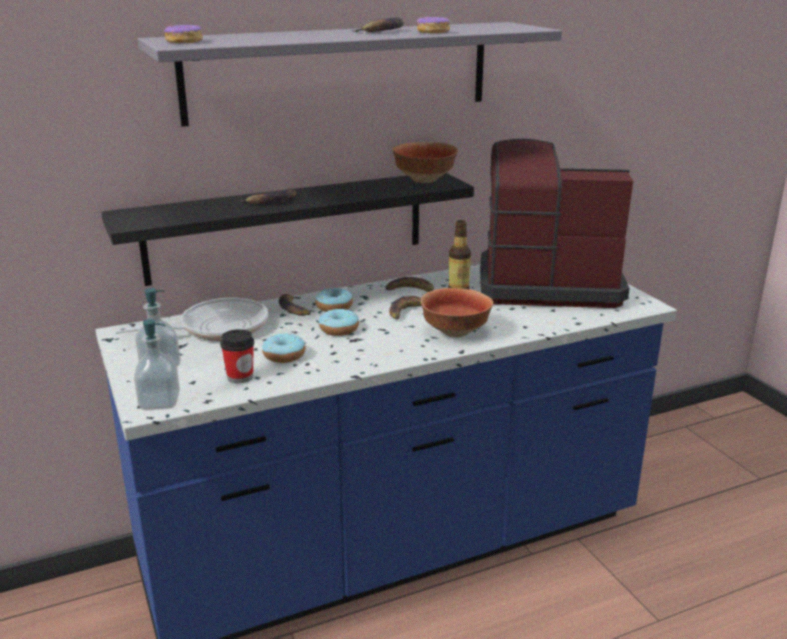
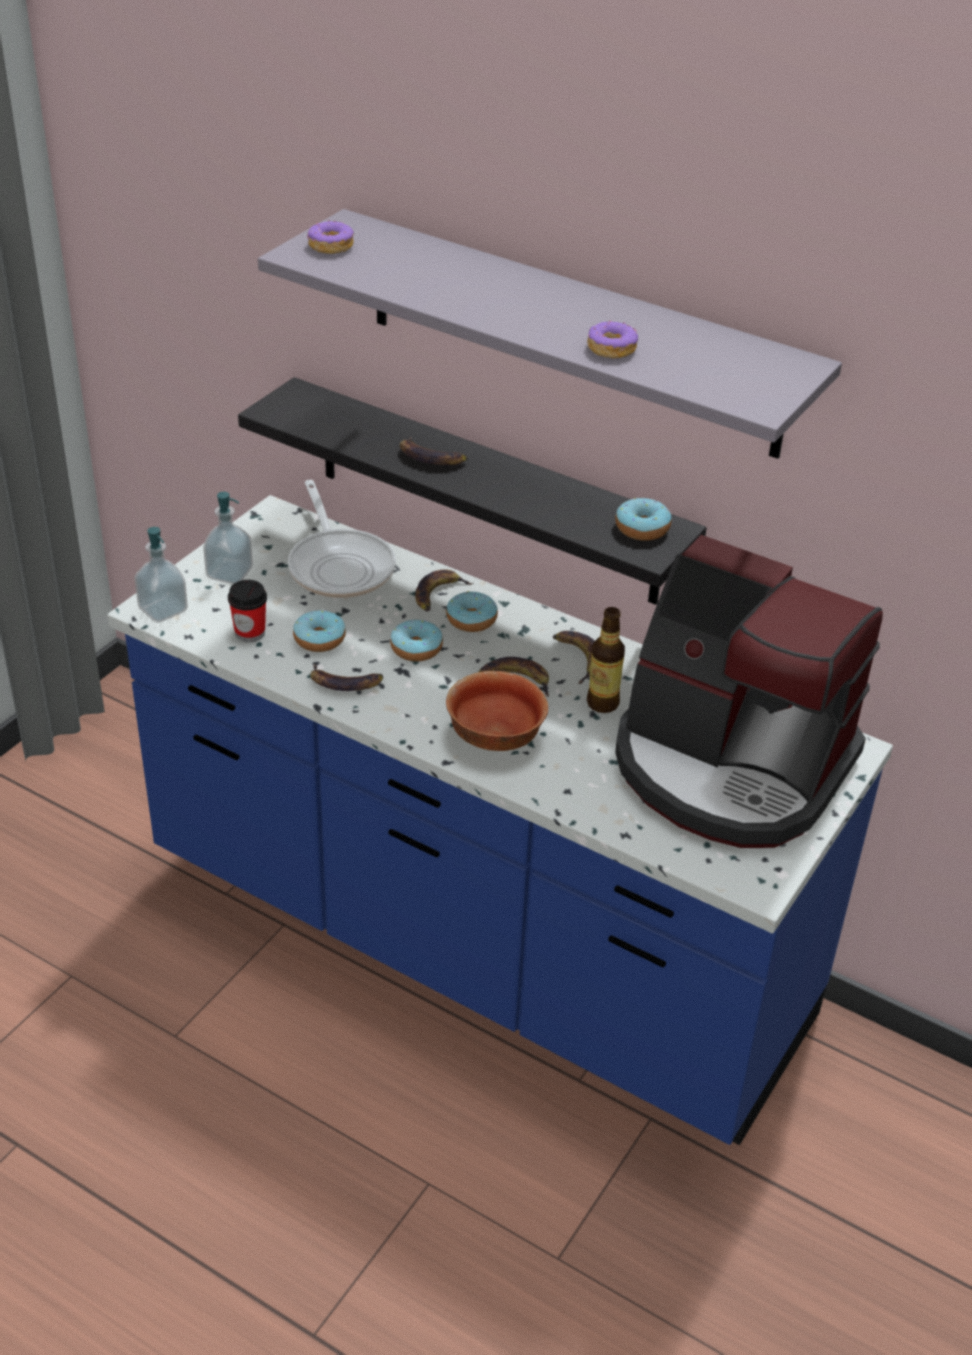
camera: 55 degrees right, 15 degrees up
(216, 328) = (340, 566): frying pan -> frying pan turned 45 degrees clockwise
(383, 31) = (583, 314): banana -> banana (345, 682)
(425, 180) = (642, 528): bowl -> donut
(546, 284) = (730, 767): coffee machine -> coffee machine turned 150 degrees clockwise

